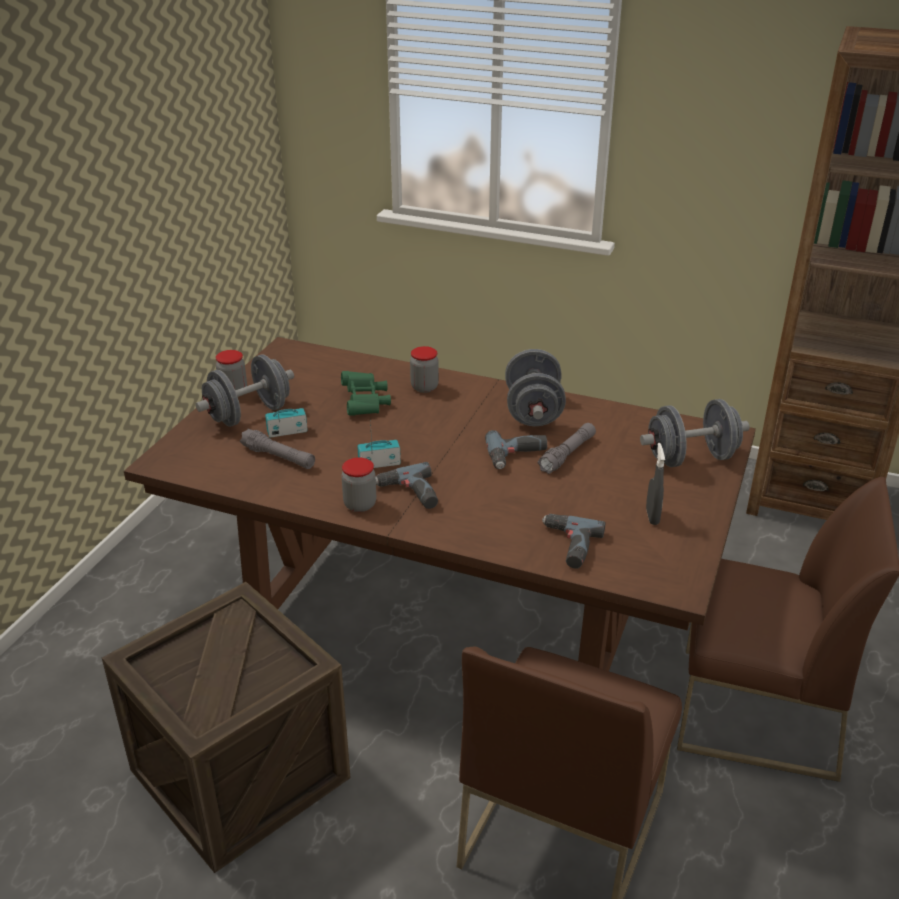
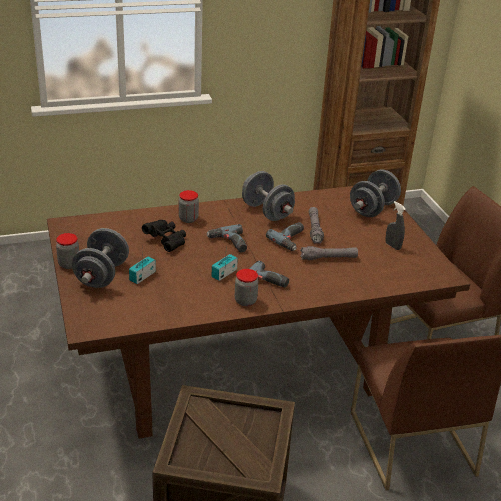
camera: 40 degrees left, 0 degrees up
(278, 457) = (159, 294): grey flashlight -> grey flashlight (328, 258)
(365, 403) = (166, 241): green binoculars -> black binoculars
(567, 546) = (375, 277): power drill -> power drill (228, 243)

